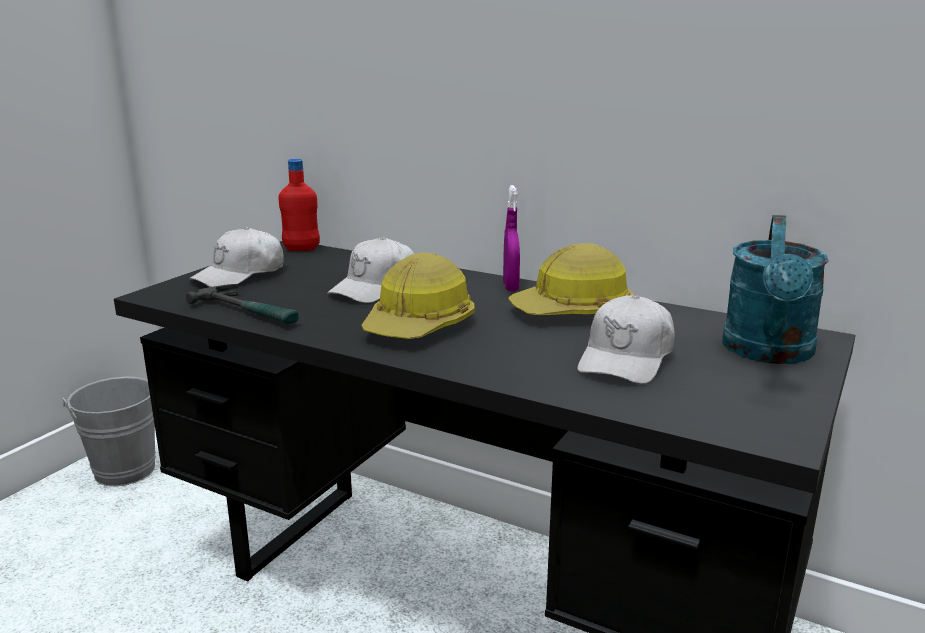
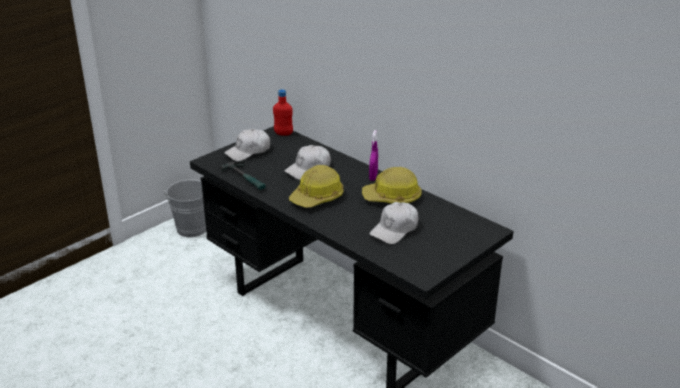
camera: 15 degrees right, 10 degrees up
(768, 353) = (461, 235): turquoise watering can -> none

